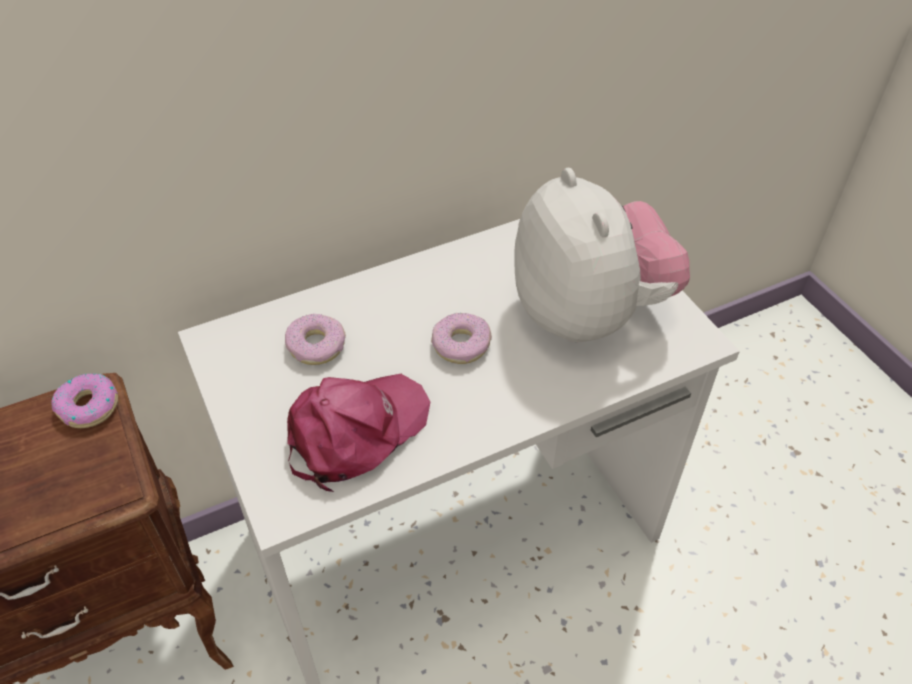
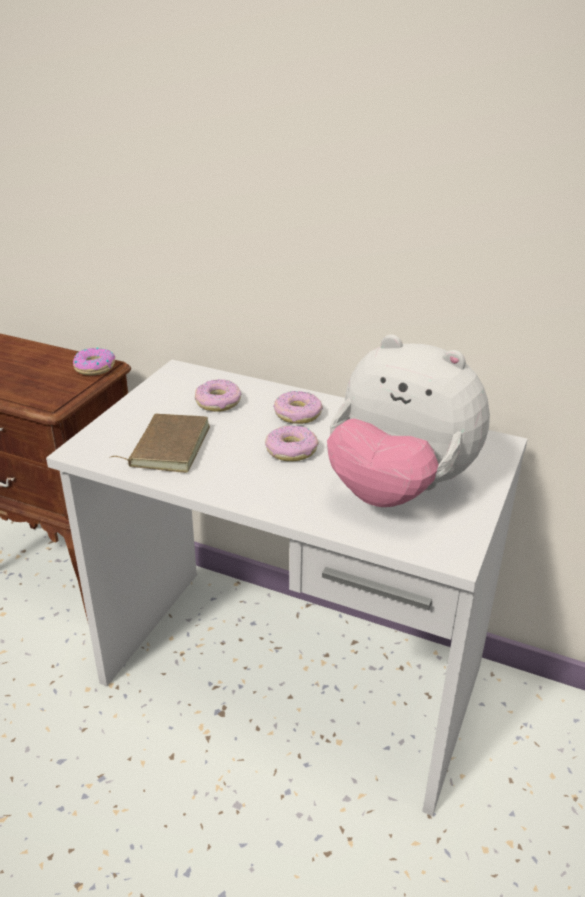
camera: 50 degrees right, 15 degrees down
(355, 432) = (167, 446): pink cap -> brown book
(405, 303) = (297, 414): none -> donut
(588, 314) = (398, 489): plush toy -> plush toy turned 90 degrees clockwise

